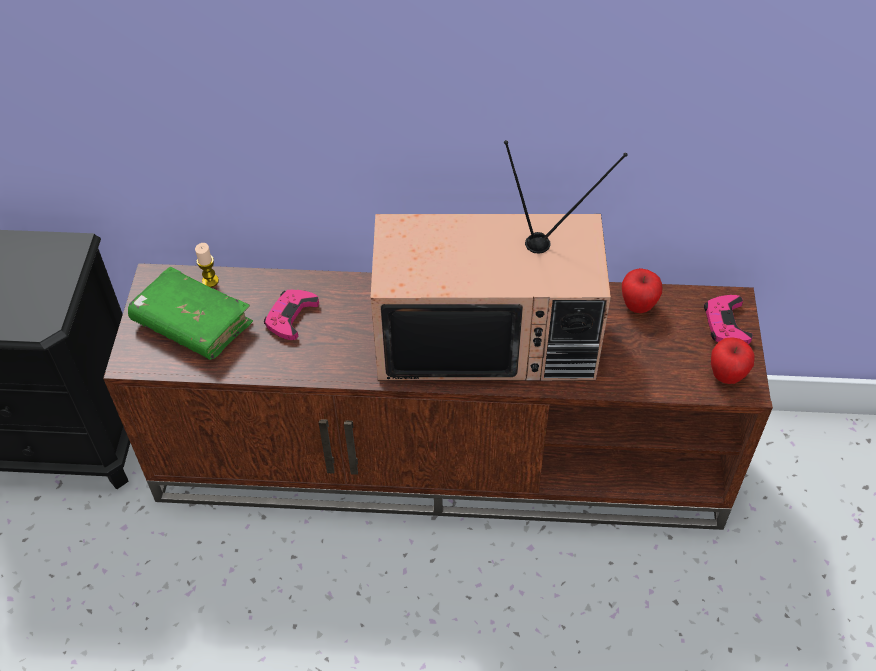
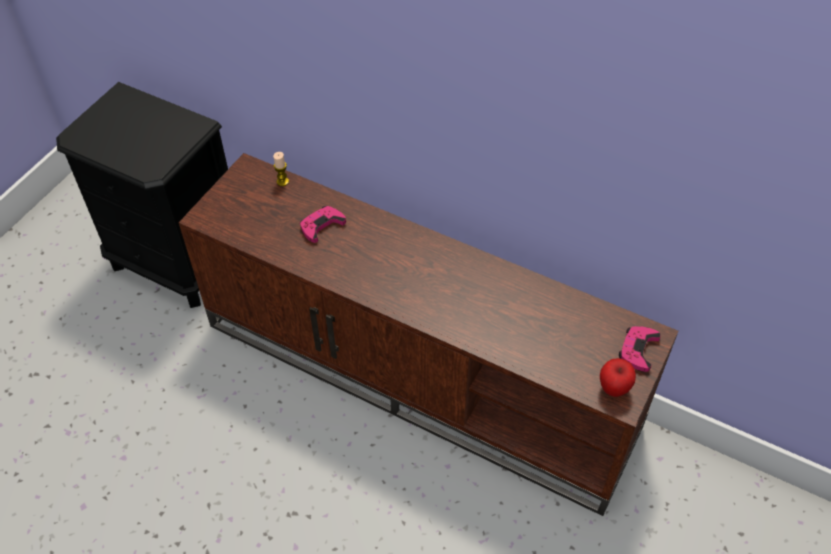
camera: 25 degrees right, 0 degrees up
(192, 323) = (254, 207): green book -> none
(489, 335) = (451, 290): television -> none
(638, 305) = (577, 310): apple -> none

